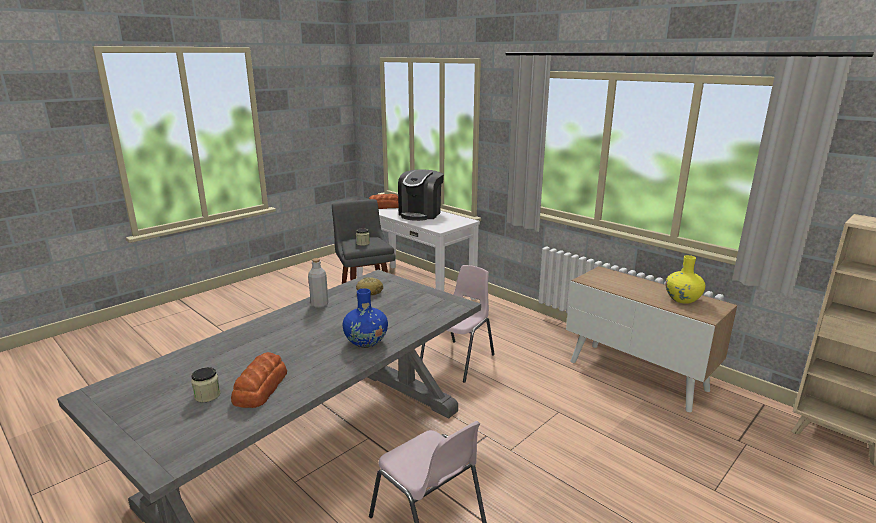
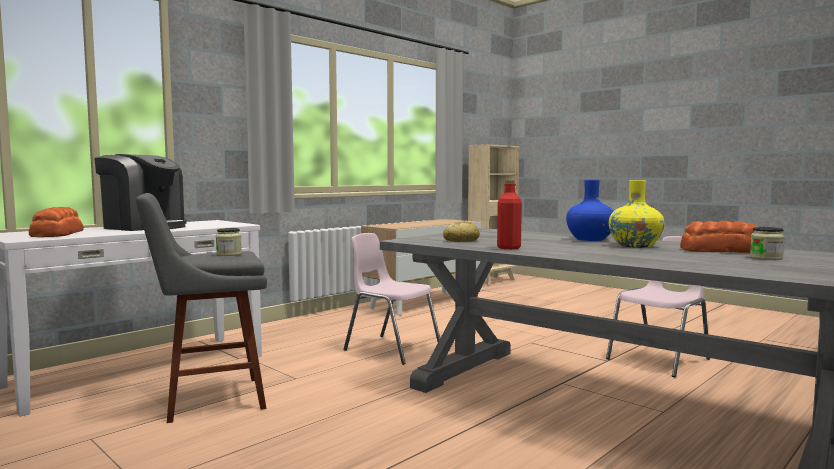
camera: 90 degrees left, 15 degrees down
(319, 304) = (508, 248): grey bottle -> red bottle
(682, 299) = (437, 221): yellow vase -> yellow vase (635, 245)

